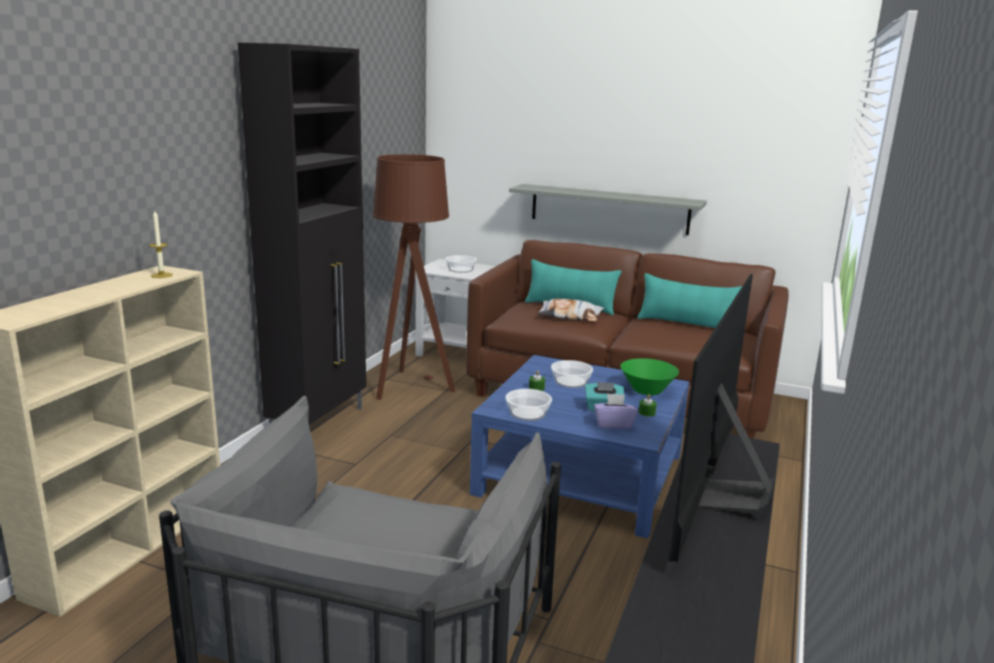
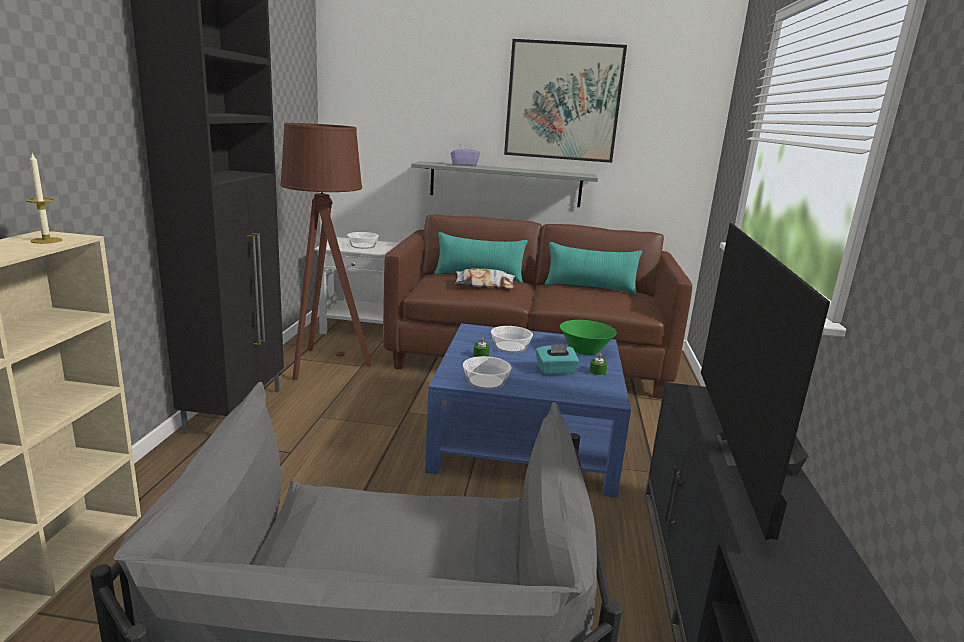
camera: 15 degrees left, 0 degrees up
(613, 424) = (574, 386): purple tissue box -> purple tissue box (464, 165)
(670, 123) = (563, 102): none -> picture

